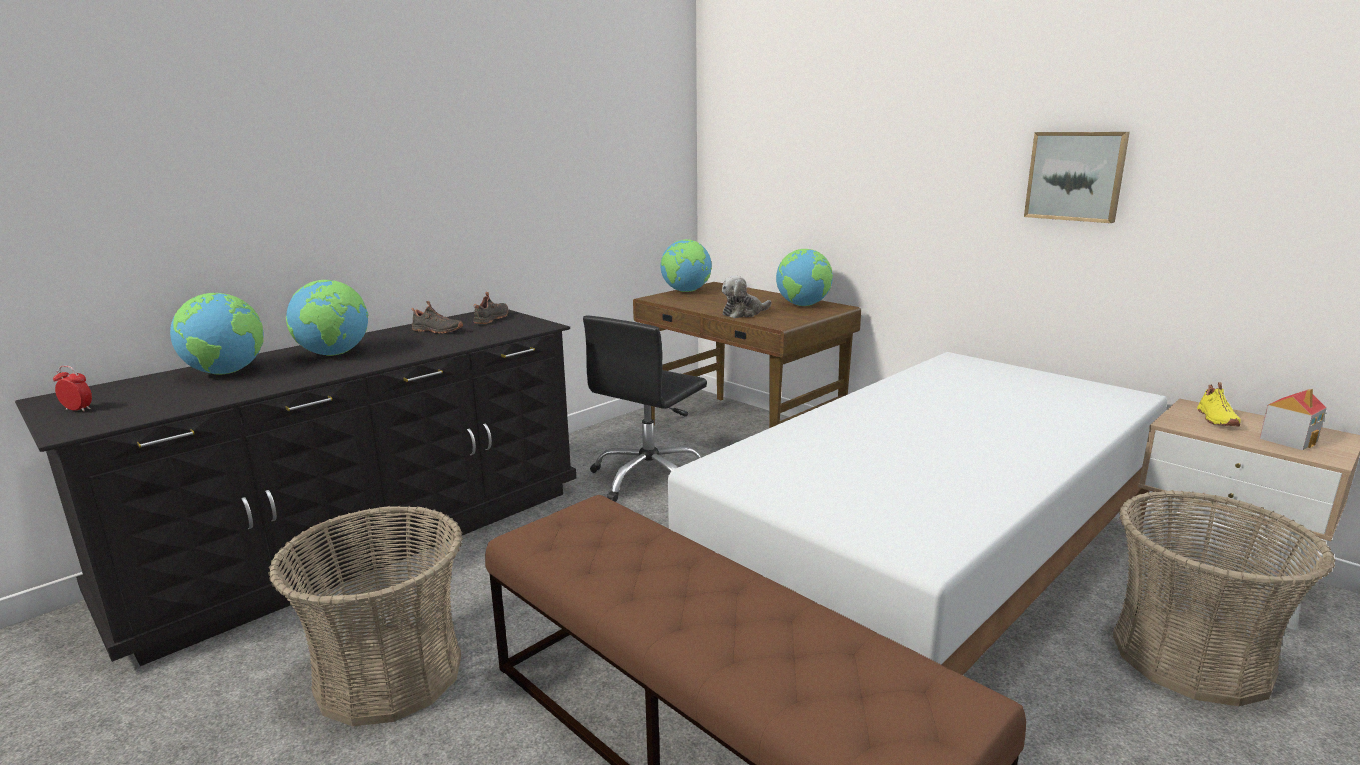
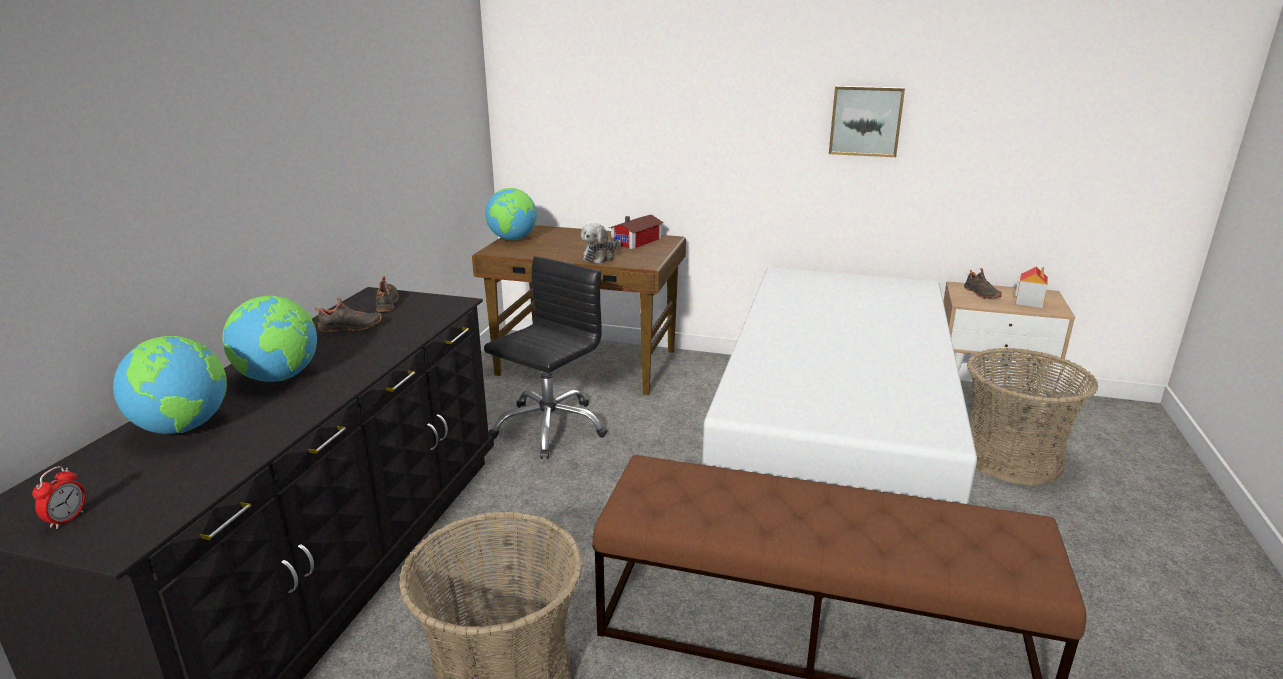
camera: 30 degrees left, 5 degrees up
(78, 409) = (67, 519): alarm clock -> alarm clock turned 120 degrees clockwise
(649, 478) = (549, 427): black office chair -> black office chair turned 150 degrees counterclockwise
(803, 305) = (638, 241): globe -> toy house
(1215, 419) = (980, 294): yellow shoe -> black shoe

